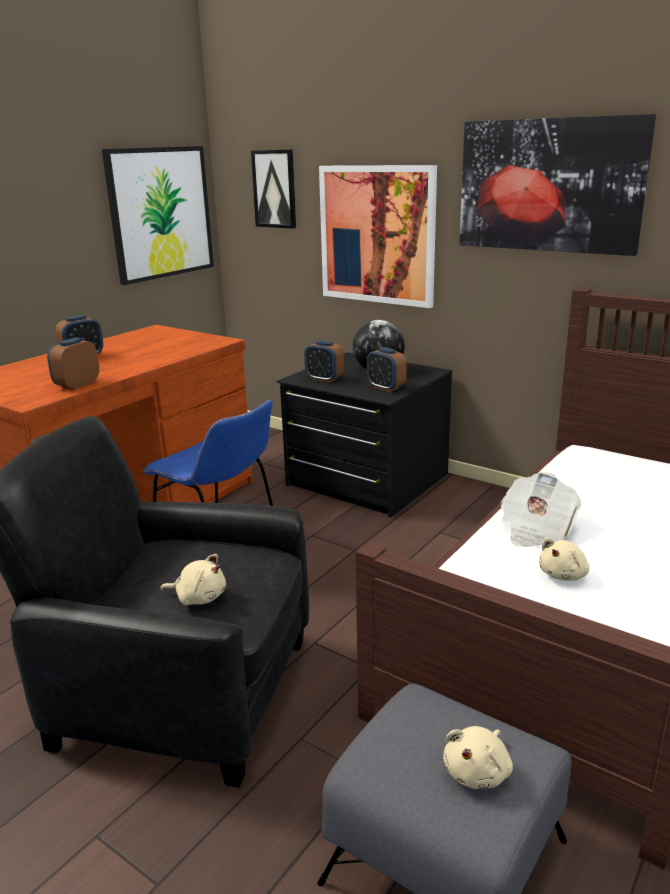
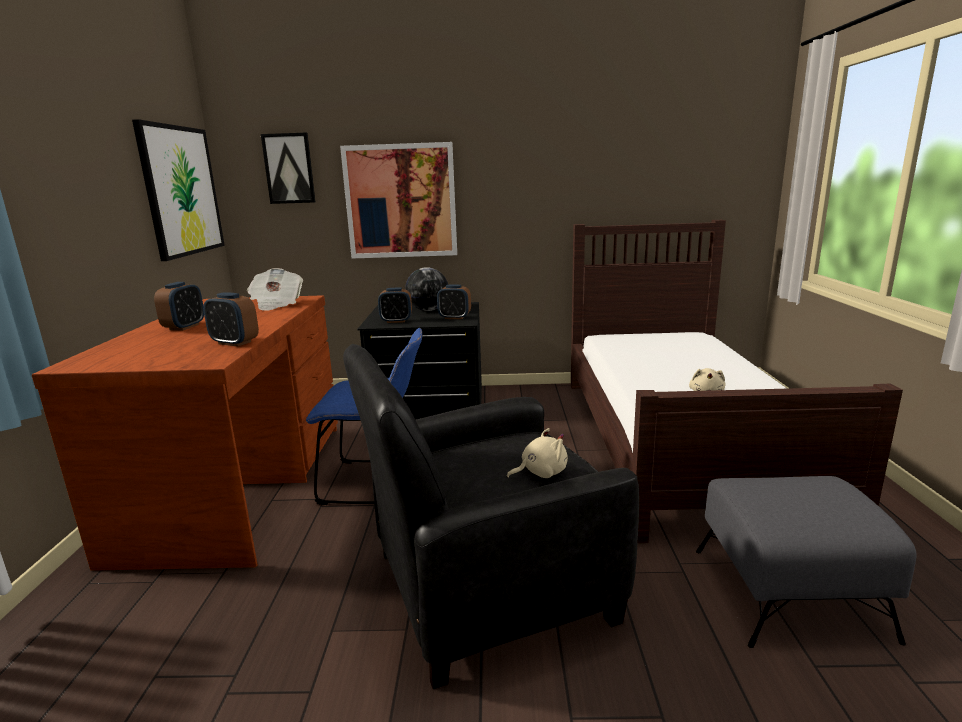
camera: 35 degrees left, 5 degrees down
(77, 385) = (234, 343): alarm clock -> alarm clock turned 60 degrees counterclockwise
(478, 772) = (830, 500): beige plush toy -> none
(536, 530) = (652, 377): newspaper -> newspaper (276, 304)
(549, 185) = (543, 154): picture -> none

